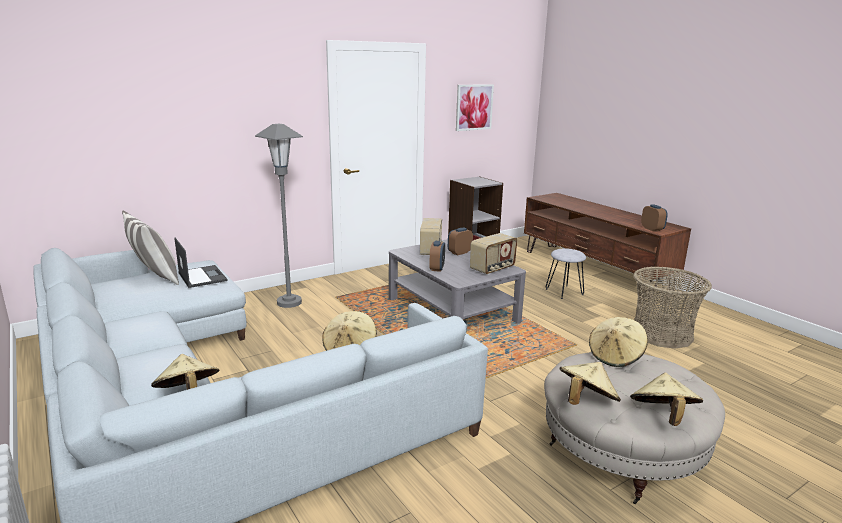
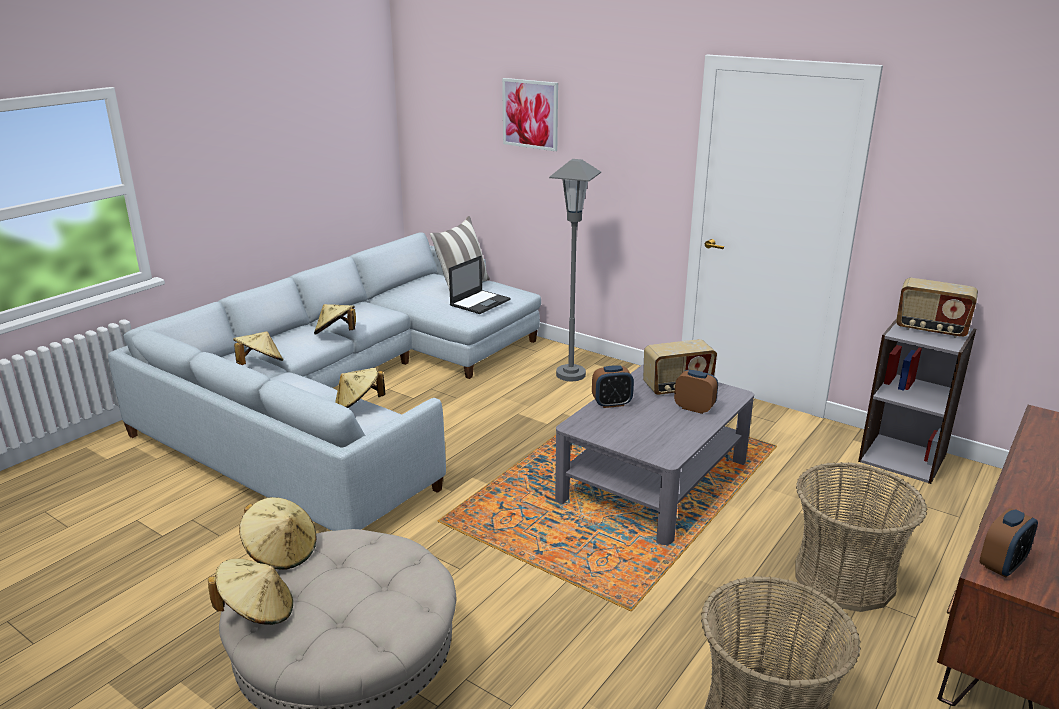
camera: 70 degrees right, 5 degrees up
(474, 107) = (984, 194): picture -> picture (530, 114)
(493, 269) = (652, 442): radio -> radio (931, 329)
(564, 292) = (843, 578): grey stool -> basket
(615, 356) = (408, 571): beige hat -> beige hat (336, 334)

